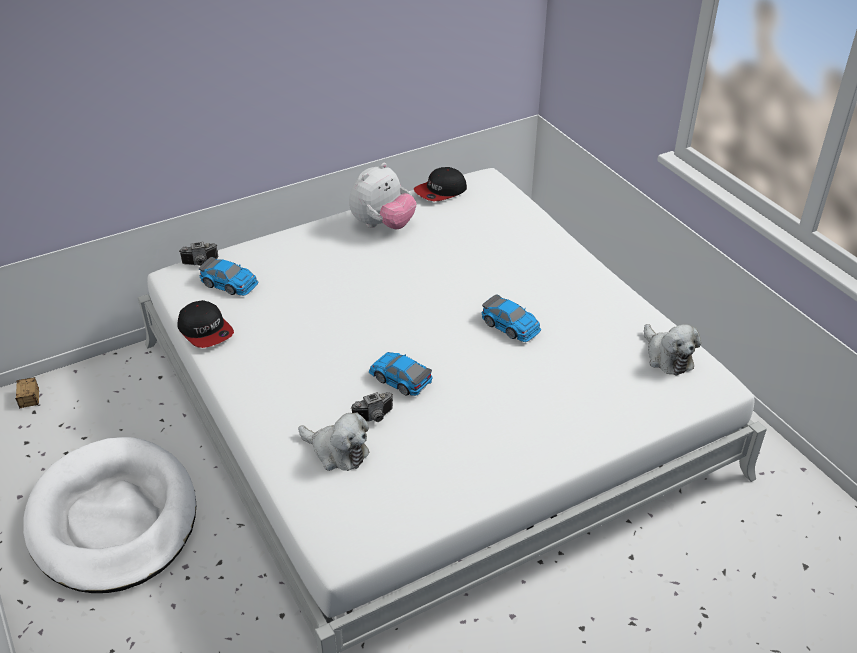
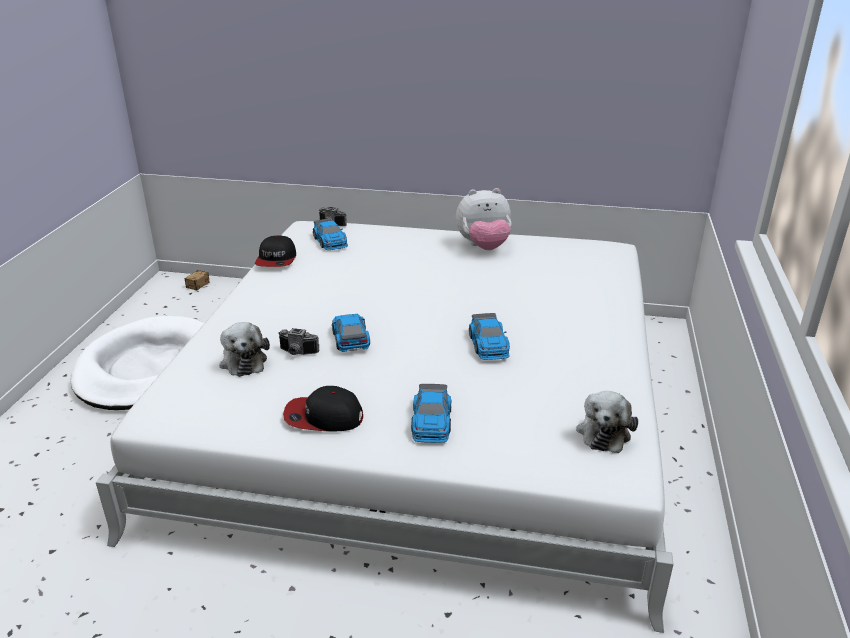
camera: 40 degrees right, 10 degrees down
(441, 191) = (560, 242): cap -> cap (323, 417)
(556, 417) = (431, 422): none -> toy car

